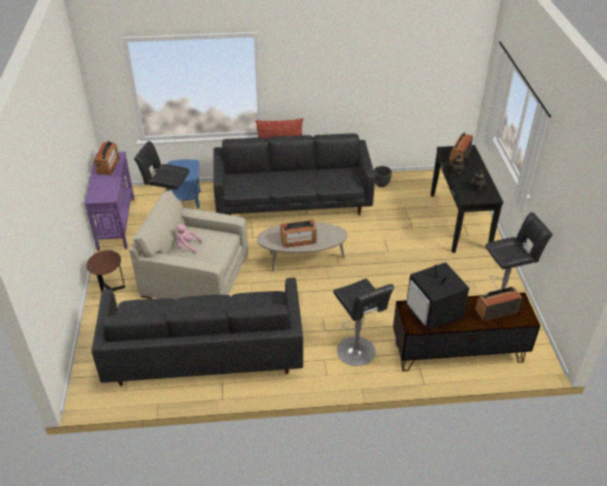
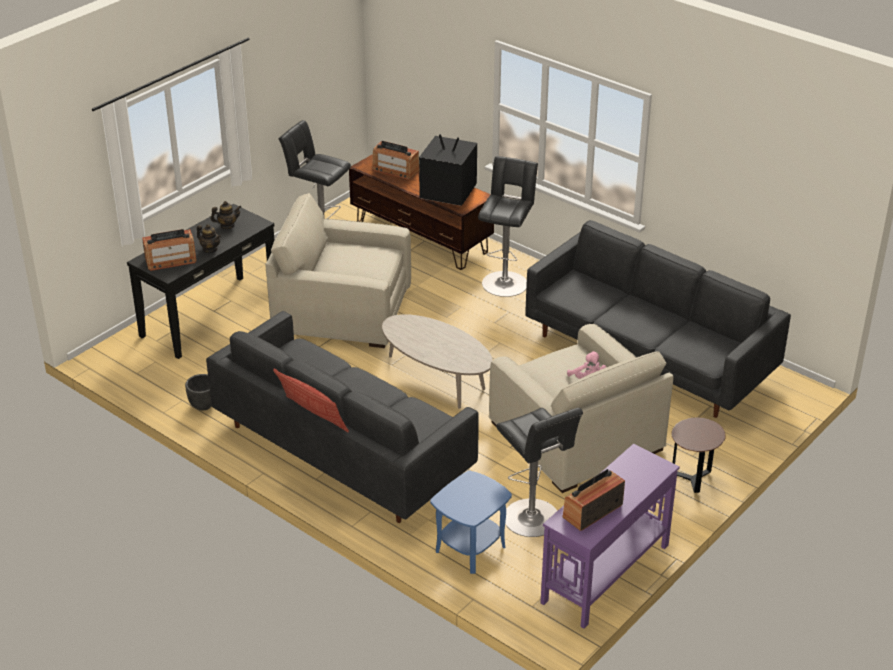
camera: 135 degrees left, 5 degrees down
(298, 240) = (447, 340): radio -> none
(410, 267) = (341, 310): none -> beige armchair
(434, 313) = (447, 193): television -> television turned 90 degrees counterclockwise

